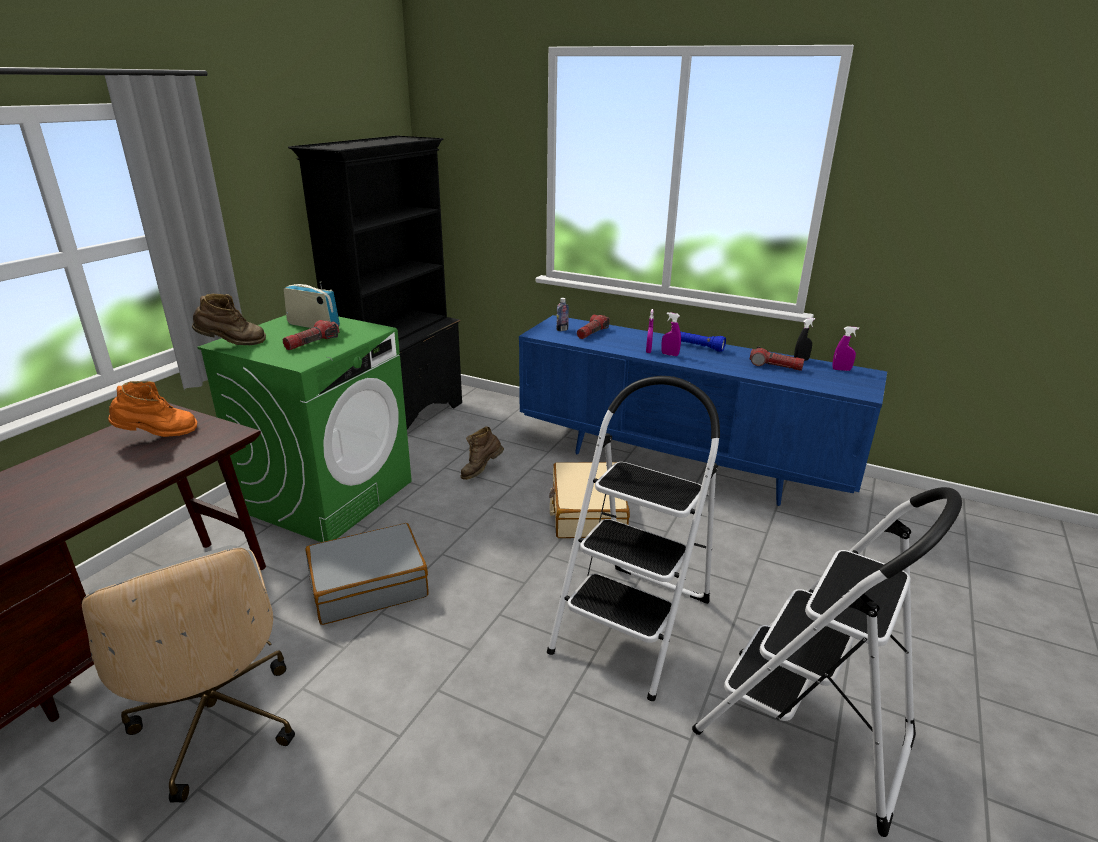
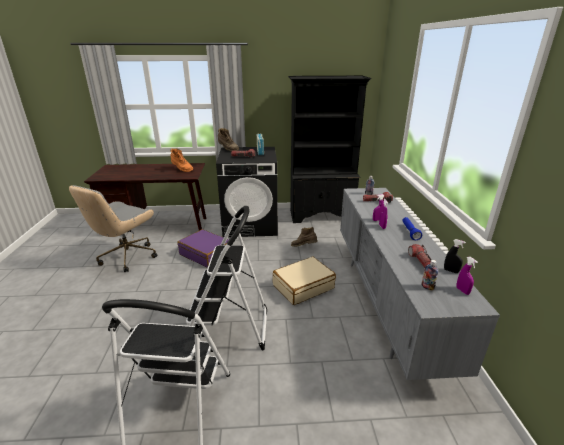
camera: 60 degrees right, 0 degrees up
(328, 495) = (251, 224): green washing machine -> black washing machine
(368, 585) = (206, 254): grey suitcase -> purple suitcase
(681, 465) = (387, 304): blue cabinet -> grey cabinet
(827, 381) = (427, 287): none -> bottle

